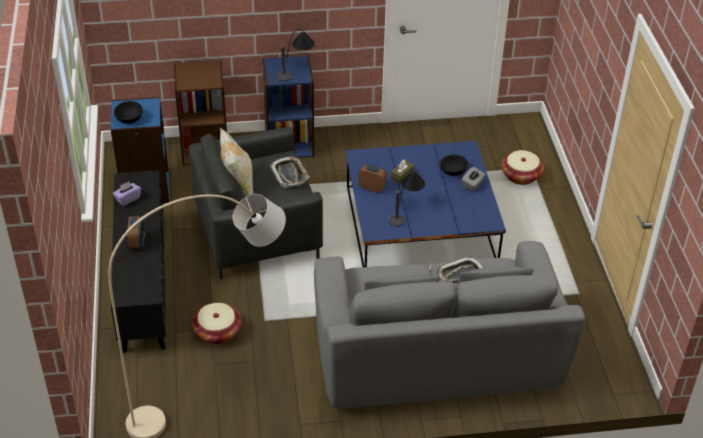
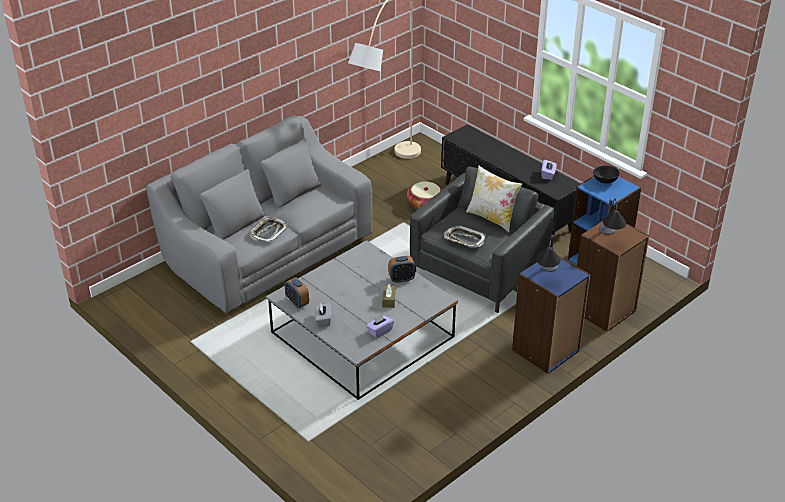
camera: 145 degrees right, 5 degrees down
(137, 243) = (502, 156): alarm clock -> alarm clock (297, 303)
(405, 211) = (357, 274): table lamp -> table lamp (609, 239)
(420, 225) = (362, 335): blue coffee table -> grey coffee table
(434, 155) = (380, 331): none -> purple tissue box
(453, 171) = (349, 324): black bowl -> none
(521, 176) = (312, 427): basket -> none

